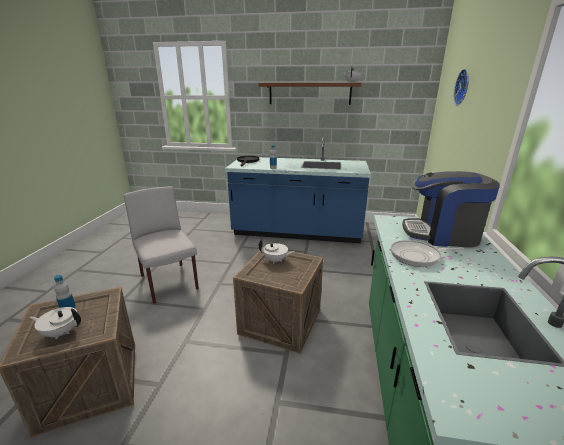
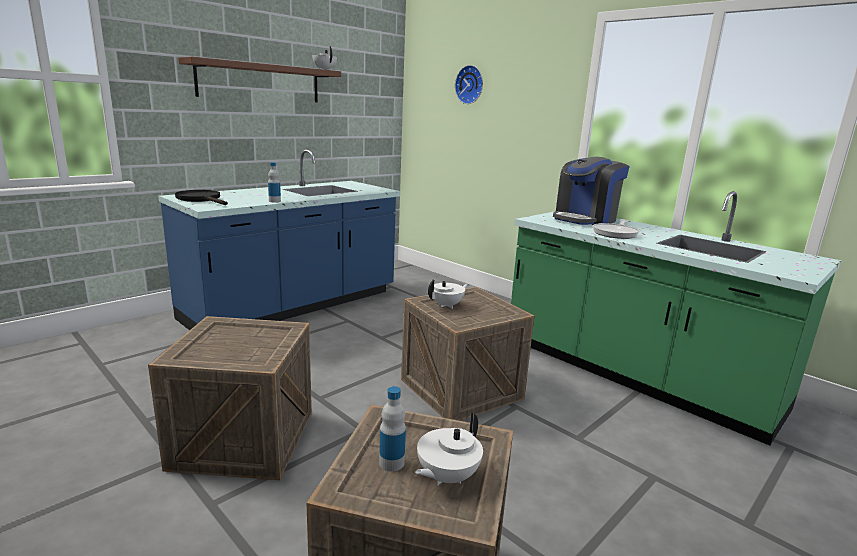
camera: 55 degrees left, 5 degrees down
(169, 283) = (244, 439): grey chair -> crate

